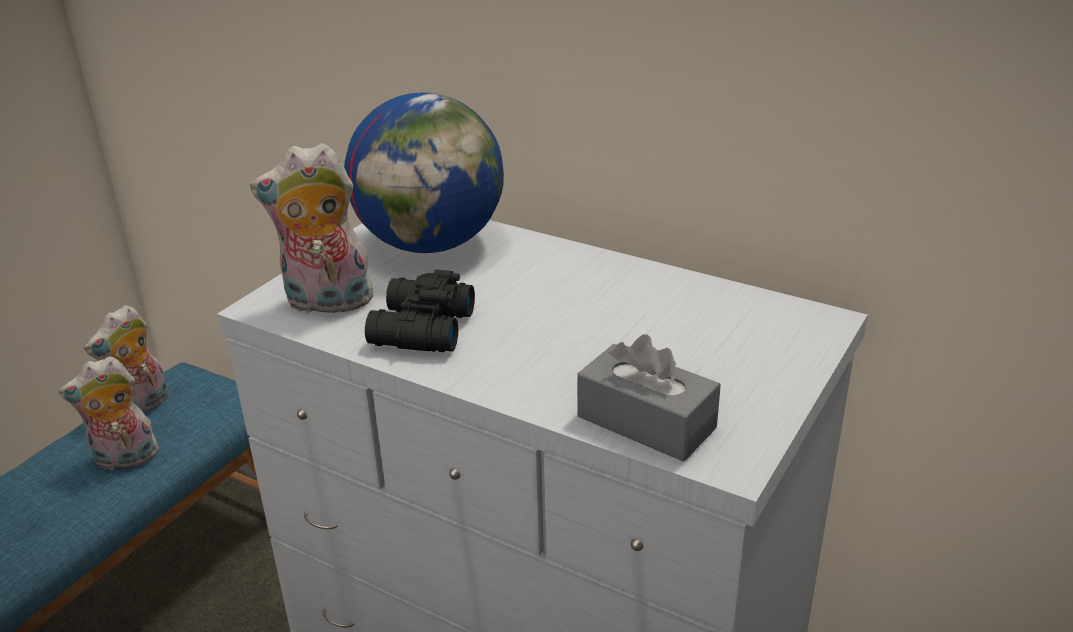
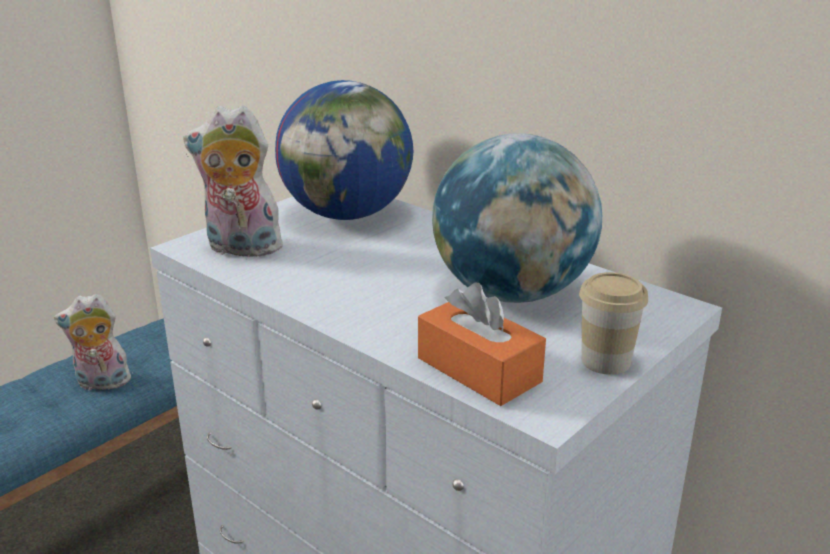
camera: 10 degrees right, 5 degrees down
(142, 405) = (128, 344): plush toy -> none
(419, 330) = (309, 276): black binoculars -> none
(646, 422) = (478, 370): grey tissue box -> orange tissue box
(648, 324) = (511, 293): none -> globe
(772, 393) = (605, 361): none -> cup

